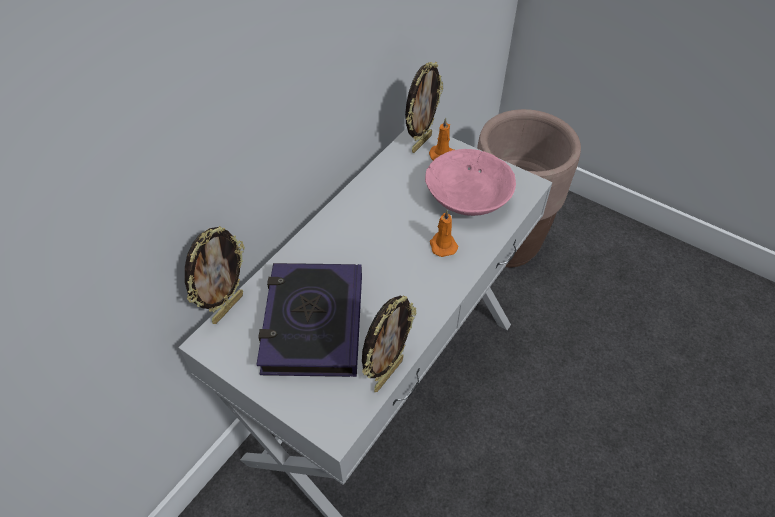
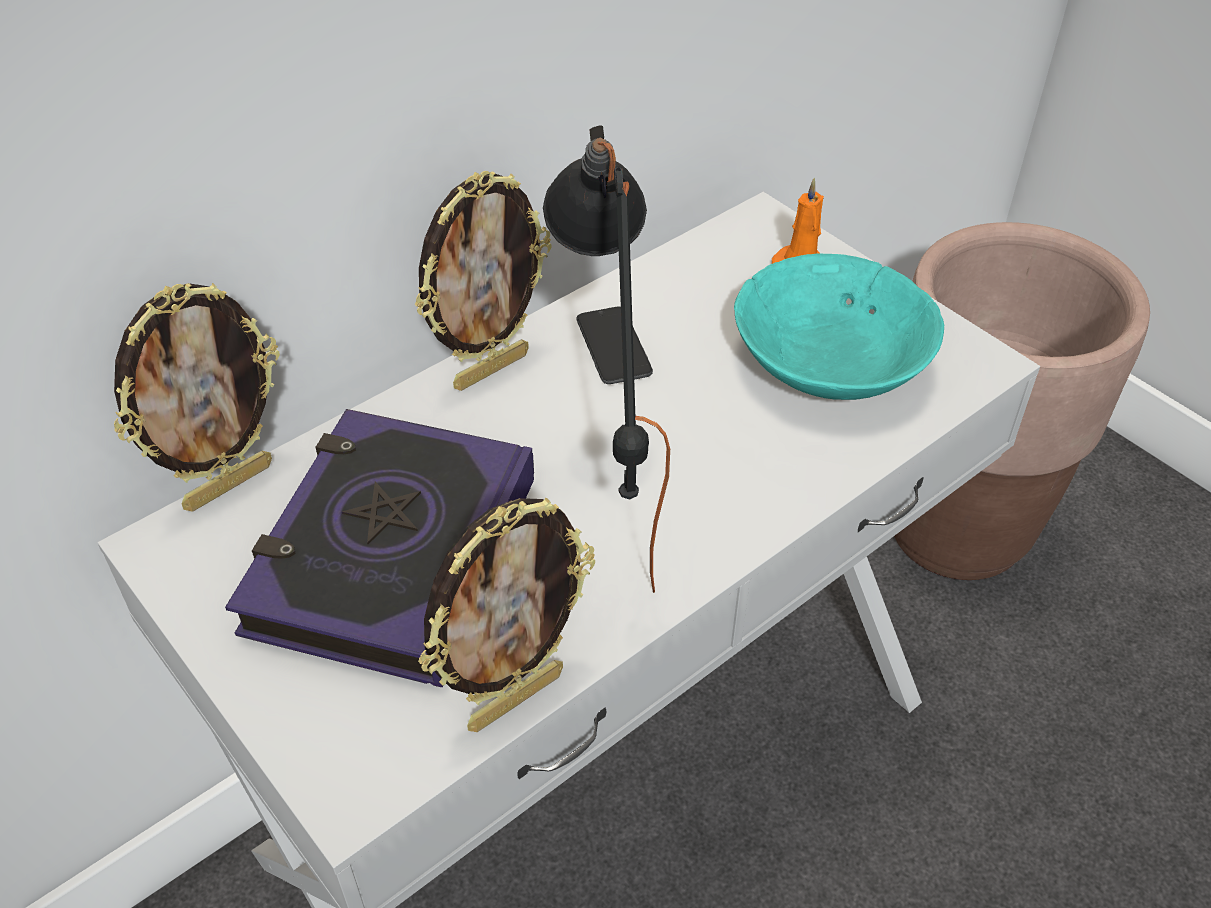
camera: 15 degrees right, 5 degrees down
(374, 208) = (613, 346): none -> phone
(398, 287) = (606, 518): none -> black table lamp
(420, 143) = (762, 236): picture frame -> picture frame (490, 369)
(442, 245) = (738, 450): orange candle -> none
(469, 197) = (832, 363): pink bowl -> turquoise bowl

